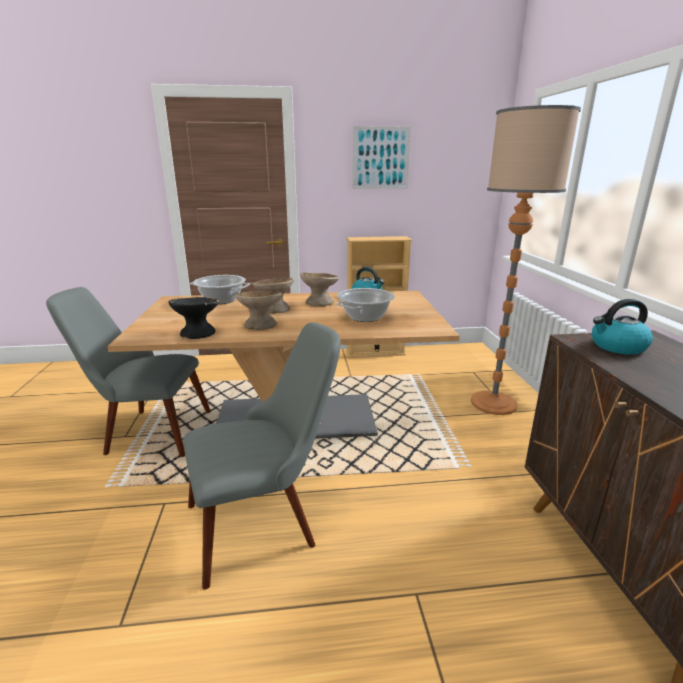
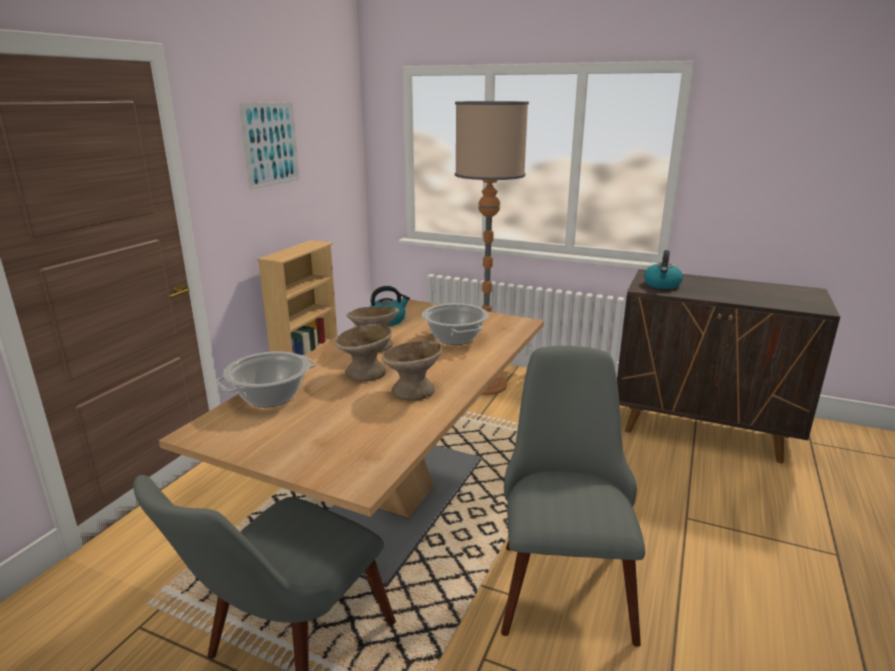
camera: 60 degrees left, 0 degrees up
(198, 333) = (397, 432): black bowl -> none

